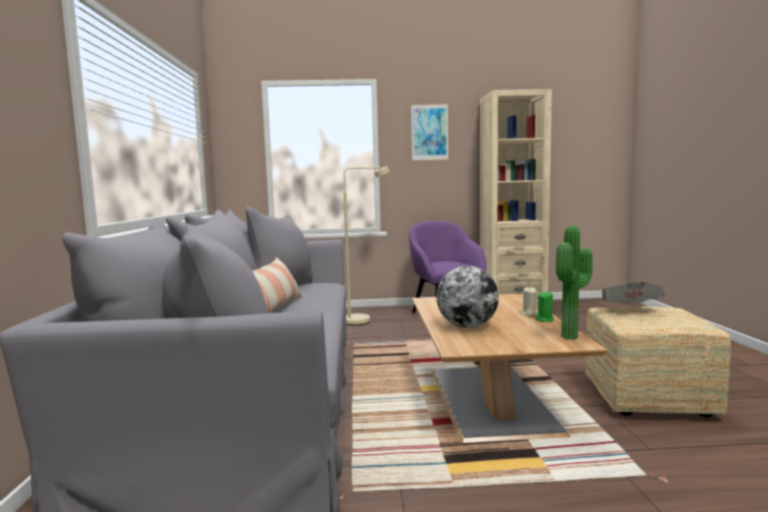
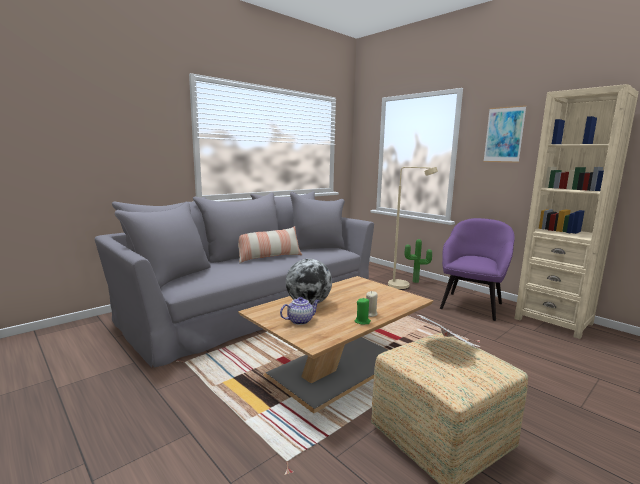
camera: 50 degrees right, 5 degrees up
(513, 337) = (300, 320): none -> teapot
(572, 337) = (327, 338): potted plant -> potted plant (416, 282)

